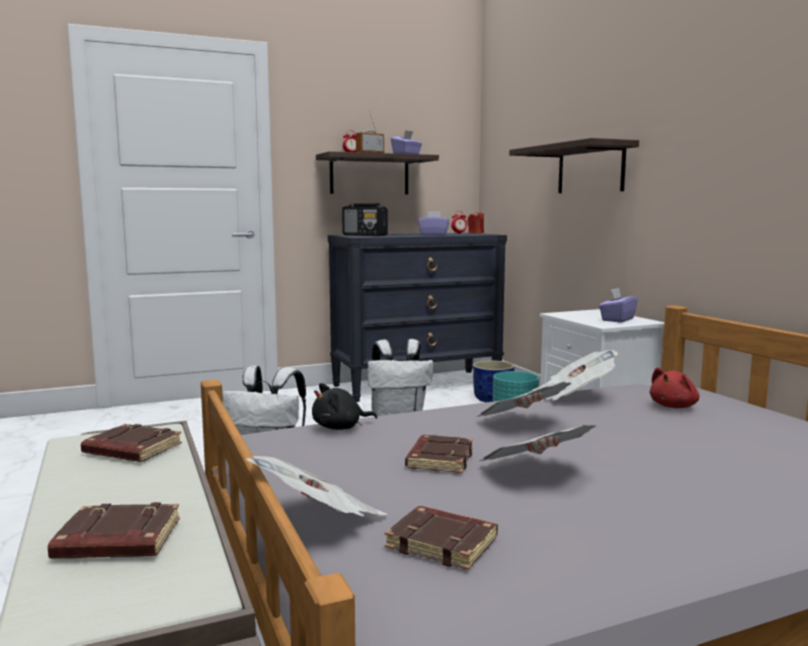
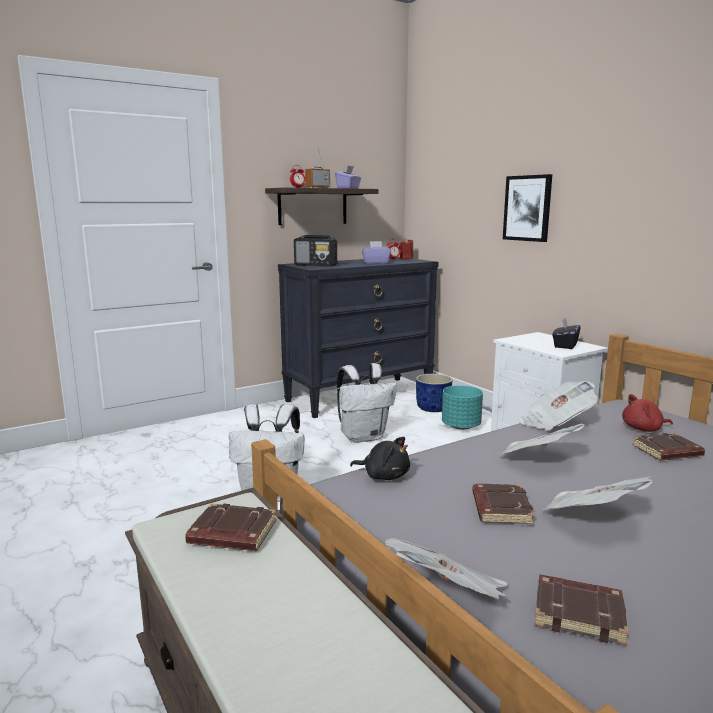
camera: 10 degrees left, 5 degrees up
(116, 541) = (314, 667): brown book -> brown book (667, 452)
(340, 427) = (384, 476): black plush toy -> black plush toy turned 120 degrees counterclockwise
(590, 169) = (527, 208): shelf -> picture
(617, 320) = (565, 345): purple tissue box -> black tissue box
(674, 406) = (644, 429): red plush toy -> red plush toy turned 45 degrees clockwise

